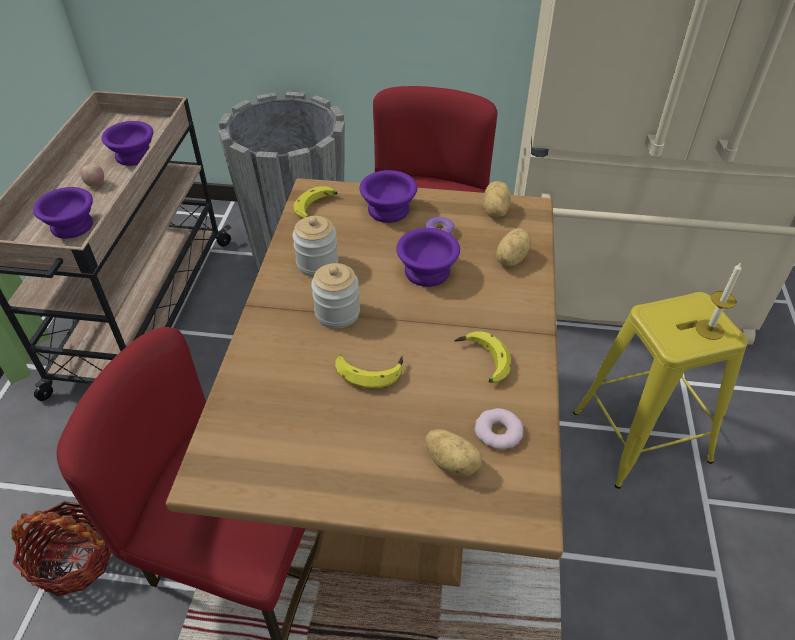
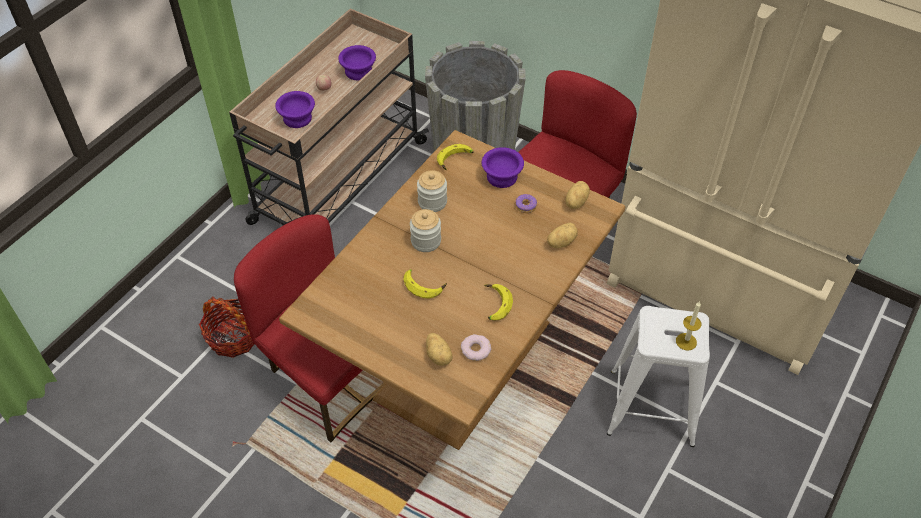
camera: 25 degrees right, 5 degrees up
(425, 272) = (498, 232): purple bowl -> none
(641, 436) = (651, 407): yellow stool -> white stool

